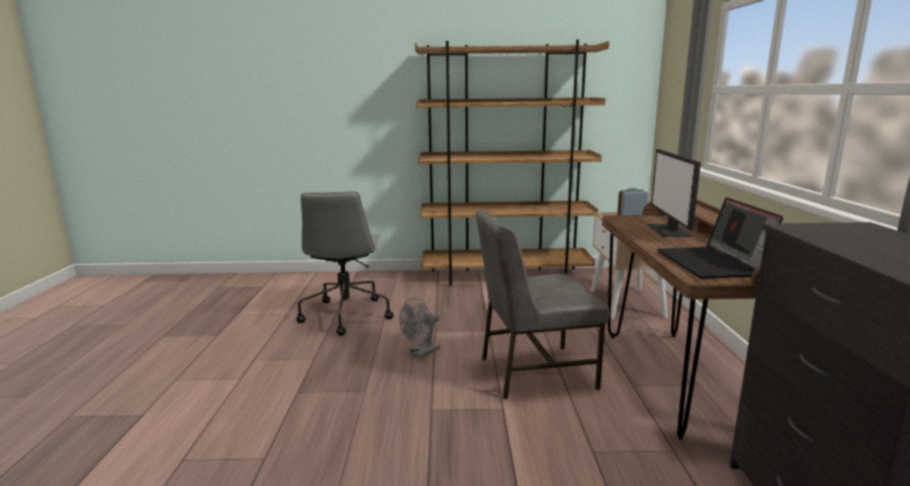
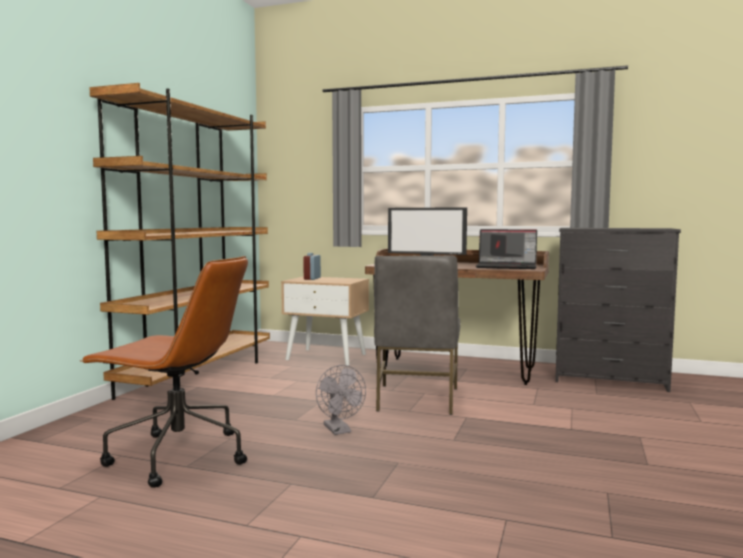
camera: 70 degrees left, 10 degrees down
(346, 314) = (176, 456): grey office chair -> brown office chair

